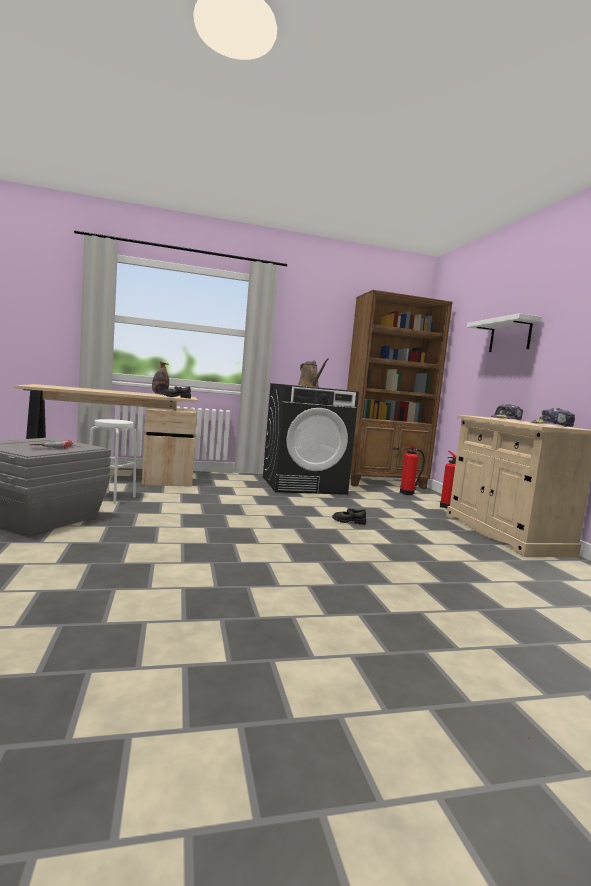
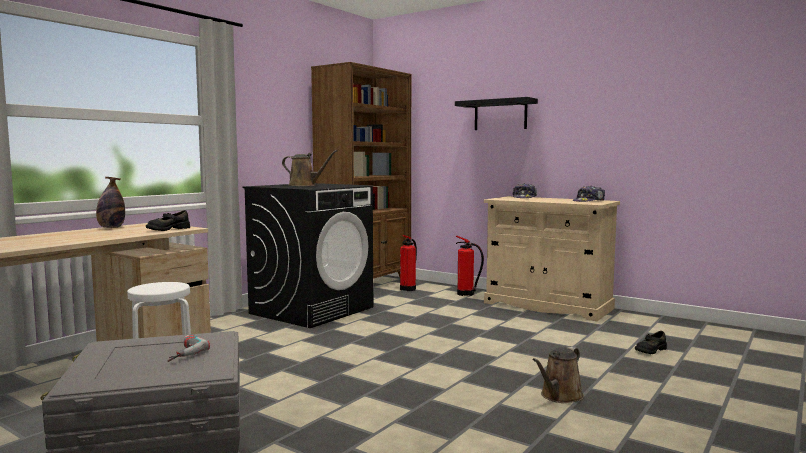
camera: 40 degrees left, 0 degrees up
(322, 577) = (559, 396): none -> brown watering can
(348, 521) = (444, 336): black shoe -> black shoe (650, 350)
(510, 336) = (500, 115): white shelf -> black shelf

